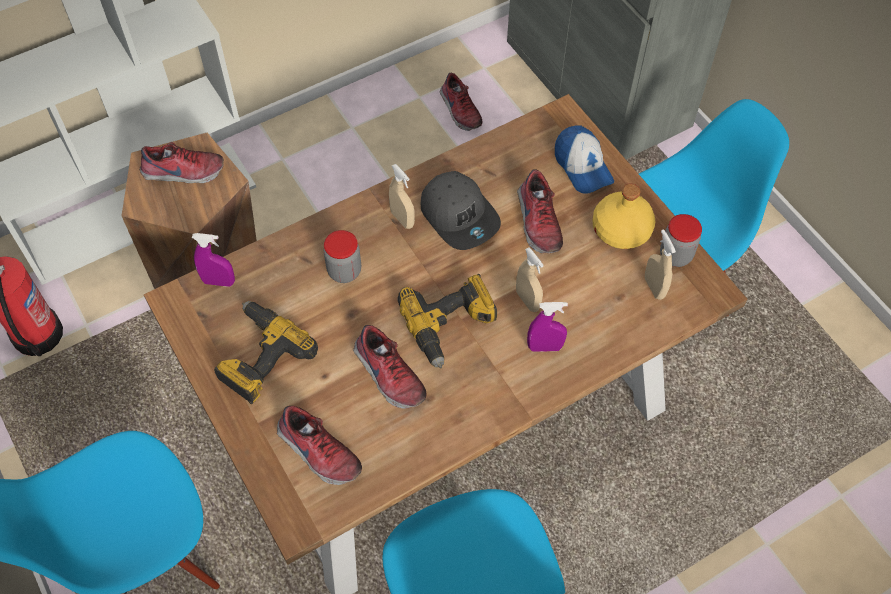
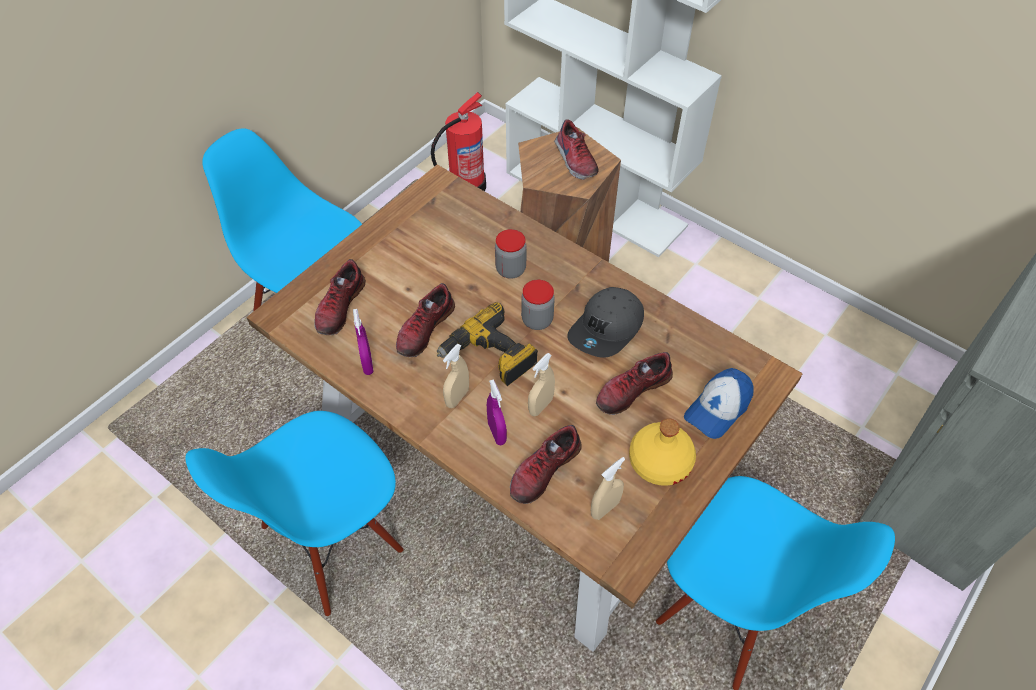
camera: 70 degrees right, 5 degrees down
(219, 282) = (466, 199): purple spray bottle -> purple spray bottle (367, 364)
(259, 357) = (409, 245): power drill -> none
(402, 219) = (582, 290): beige spray bottle -> beige spray bottle (457, 397)
(459, 110) = (832, 370): shoe -> shoe (543, 469)
(675, 255) = (653, 519): jar -> jar (537, 320)

